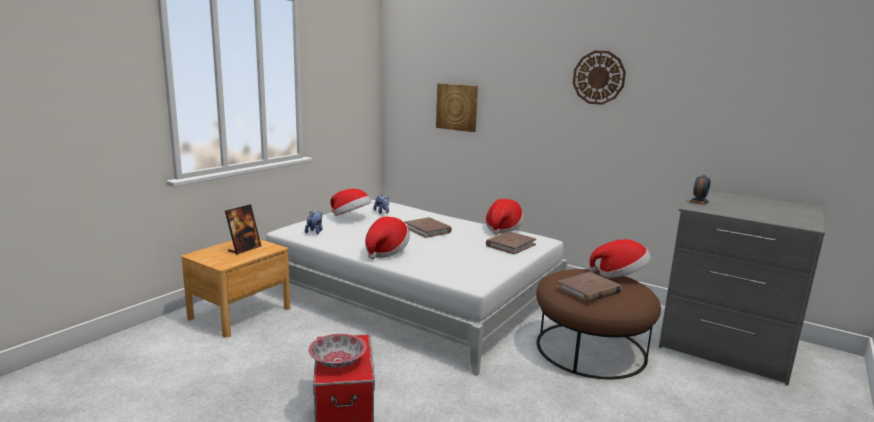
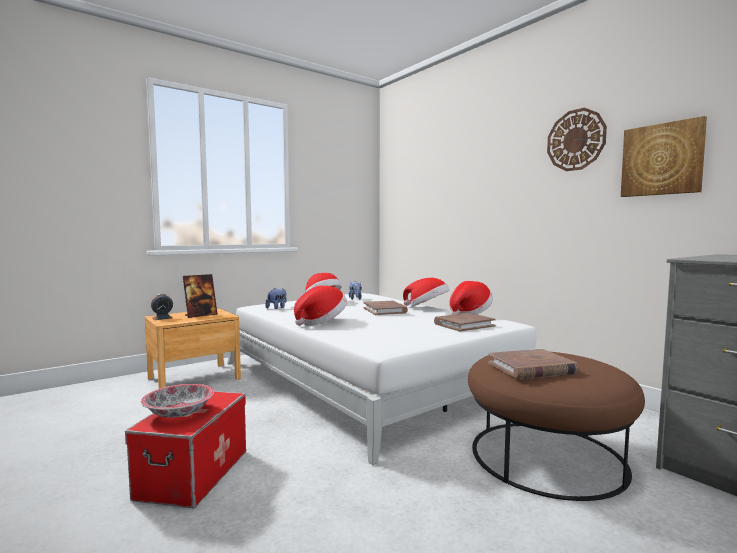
camera: 20 degrees right, 10 degrees down
(457, 107) = (438, 200): picture -> picture (662, 159)
(619, 275) = (589, 358): hat -> hat (427, 308)
(699, 201) = (707, 257): alarm clock -> alarm clock (162, 318)

